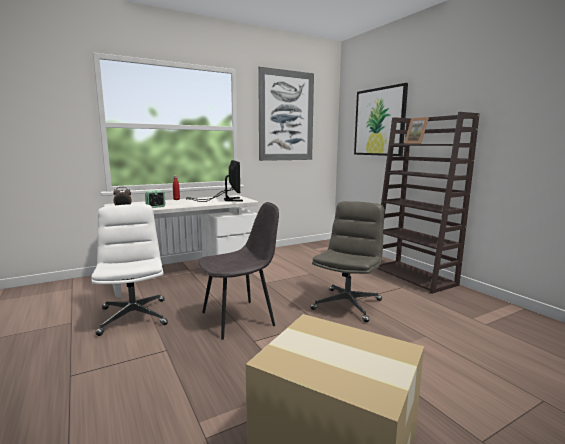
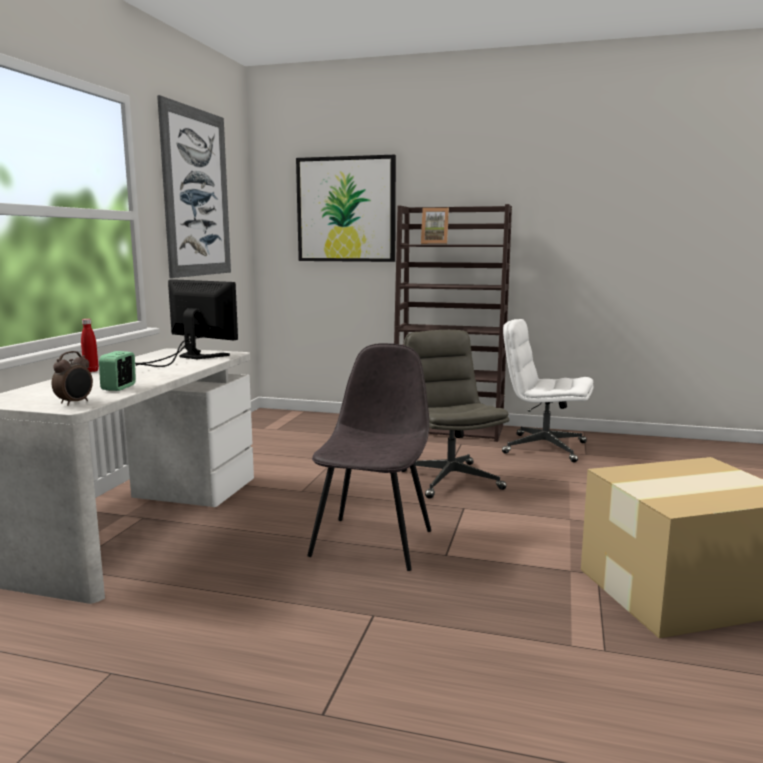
camera: 45 degrees left, 0 degrees up
(133, 316) = (210, 609): white office chair -> white office chair (543, 448)

